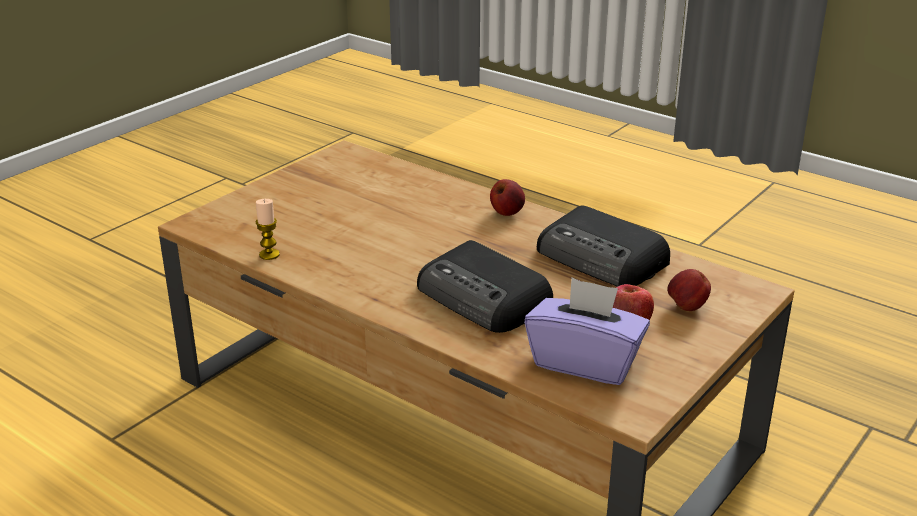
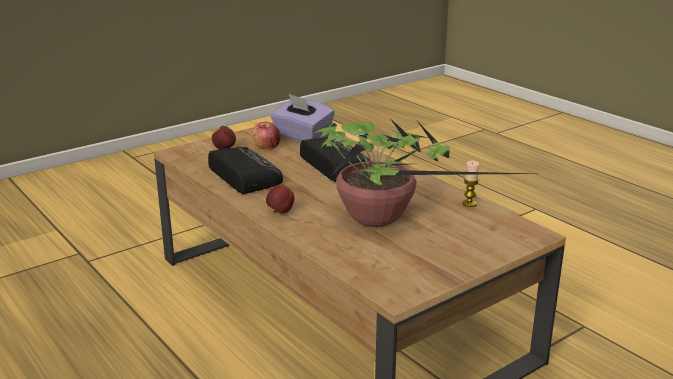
camera: 165 degrees left, 5 degrees down
(380, 218) = (381, 220): none -> potted plant

